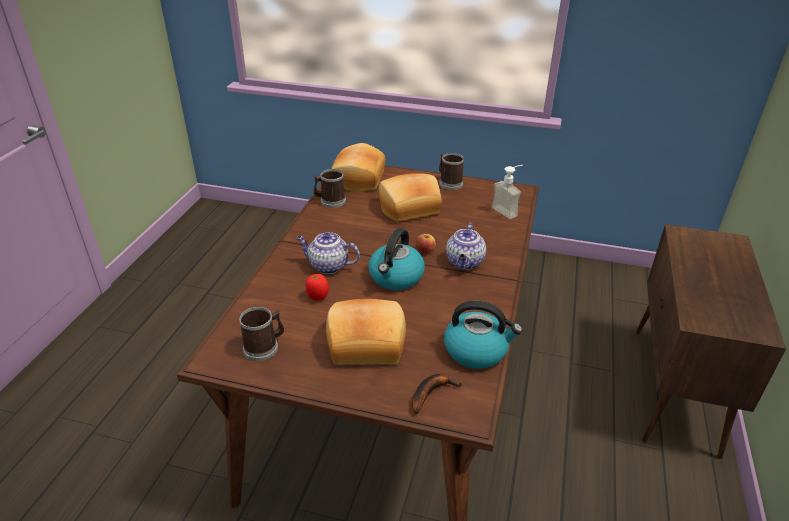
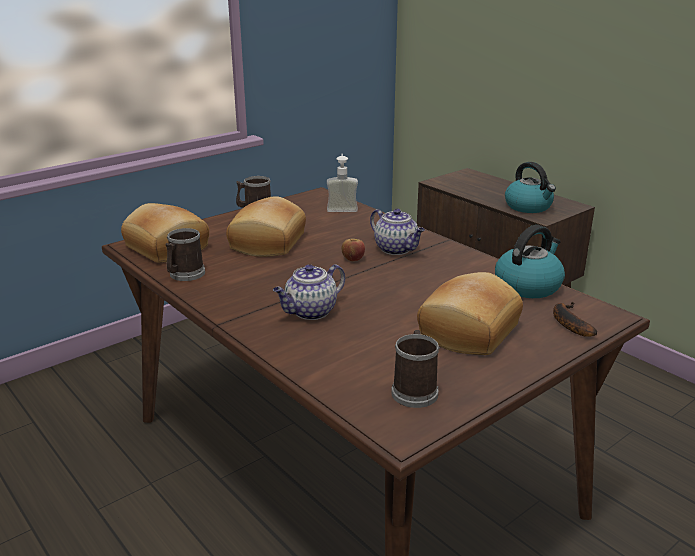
camera: 55 degrees left, 10 degrees down
(317, 297) = (360, 334): tomato -> none
(396, 277) = (379, 285): kettle -> kettle (529, 207)

